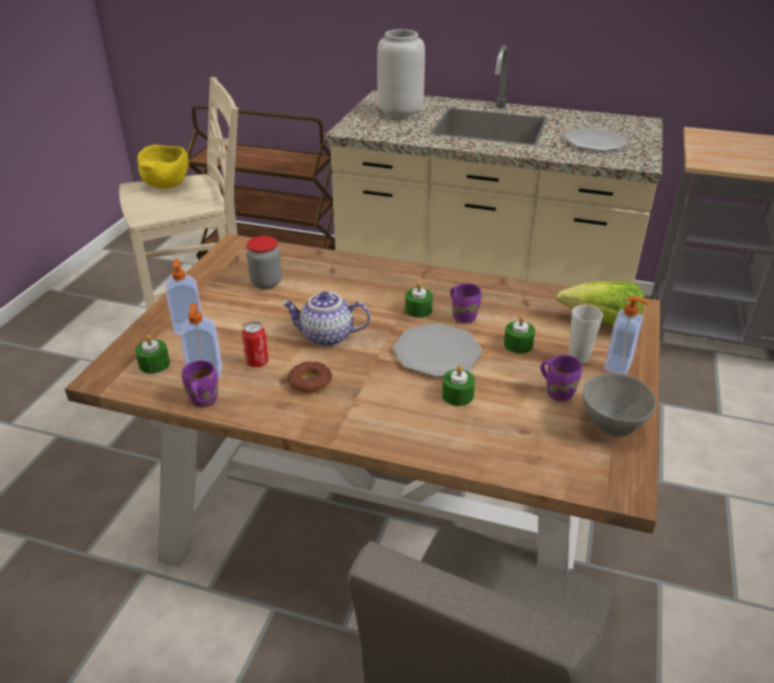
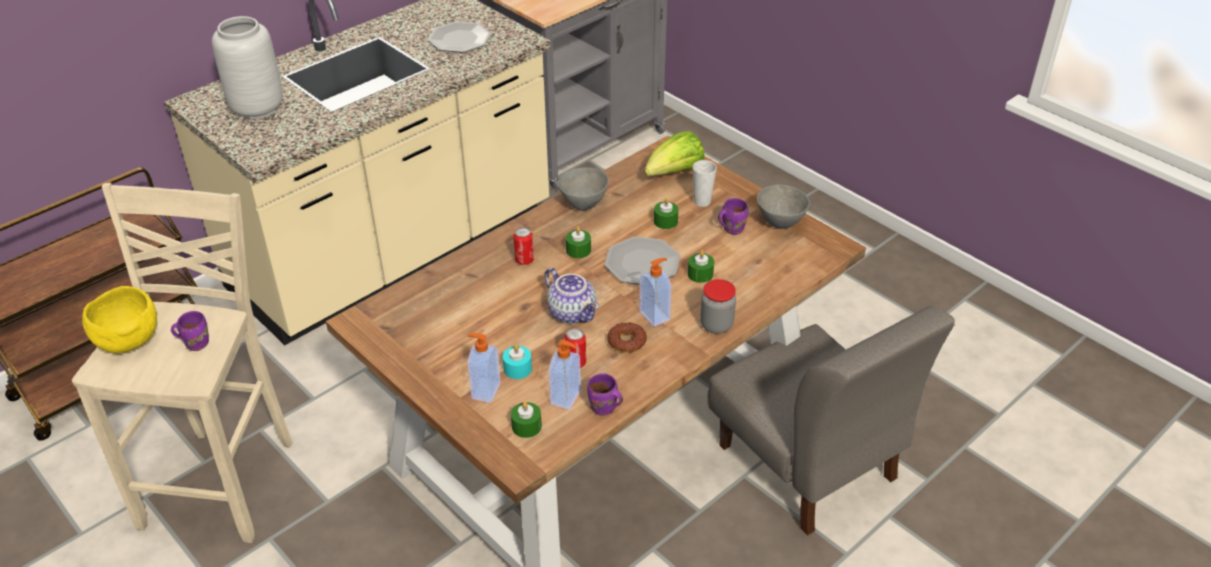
camera: 60 degrees left, 5 degrees up
(228, 334) = (517, 368): none -> turquoise candle
(266, 283) = (453, 321): jar -> jar (716, 325)
(326, 337) = (573, 313): teapot -> teapot turned 75 degrees counterclockwise
(376, 288) = (524, 260): none -> can
(464, 316) = (608, 231): purple mug -> purple mug (196, 343)
(488, 290) = (583, 204): none -> grey bowl
(619, 365) = (725, 189): soap dispenser -> soap dispenser (655, 315)

